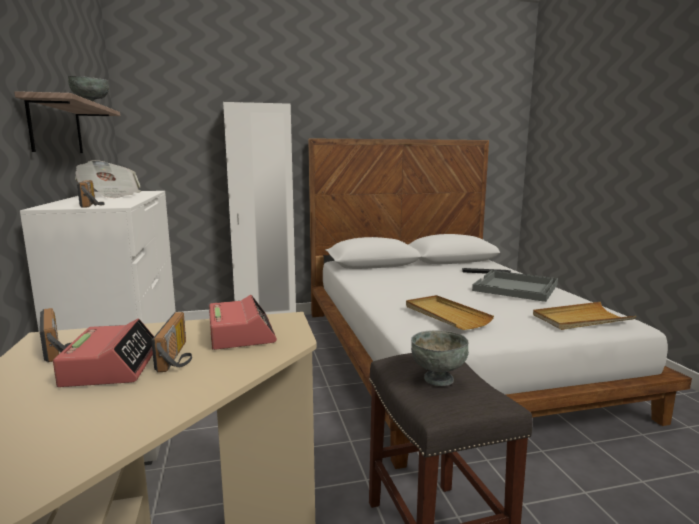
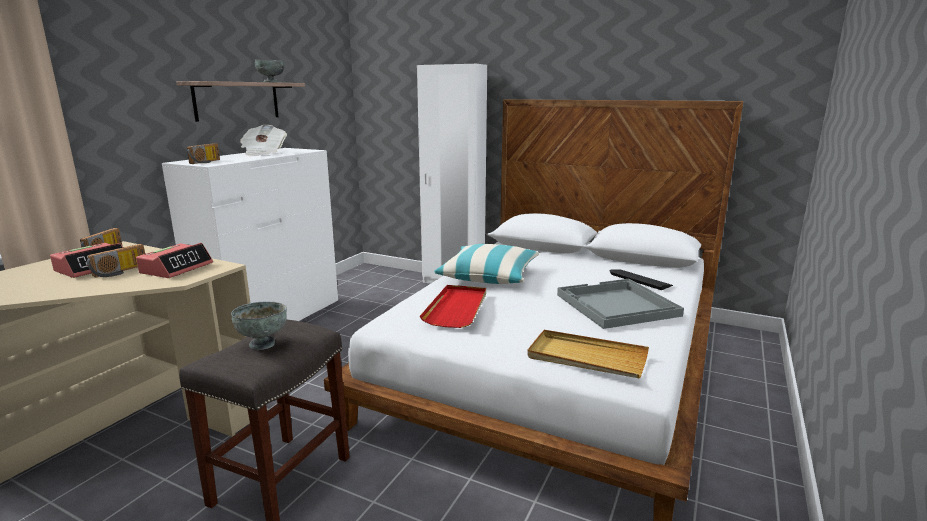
camera: 40 degrees right, 5 degrees up
(397, 290) = (489, 276): none -> pillow
(445, 315) = (457, 308): beige tray -> red tray

